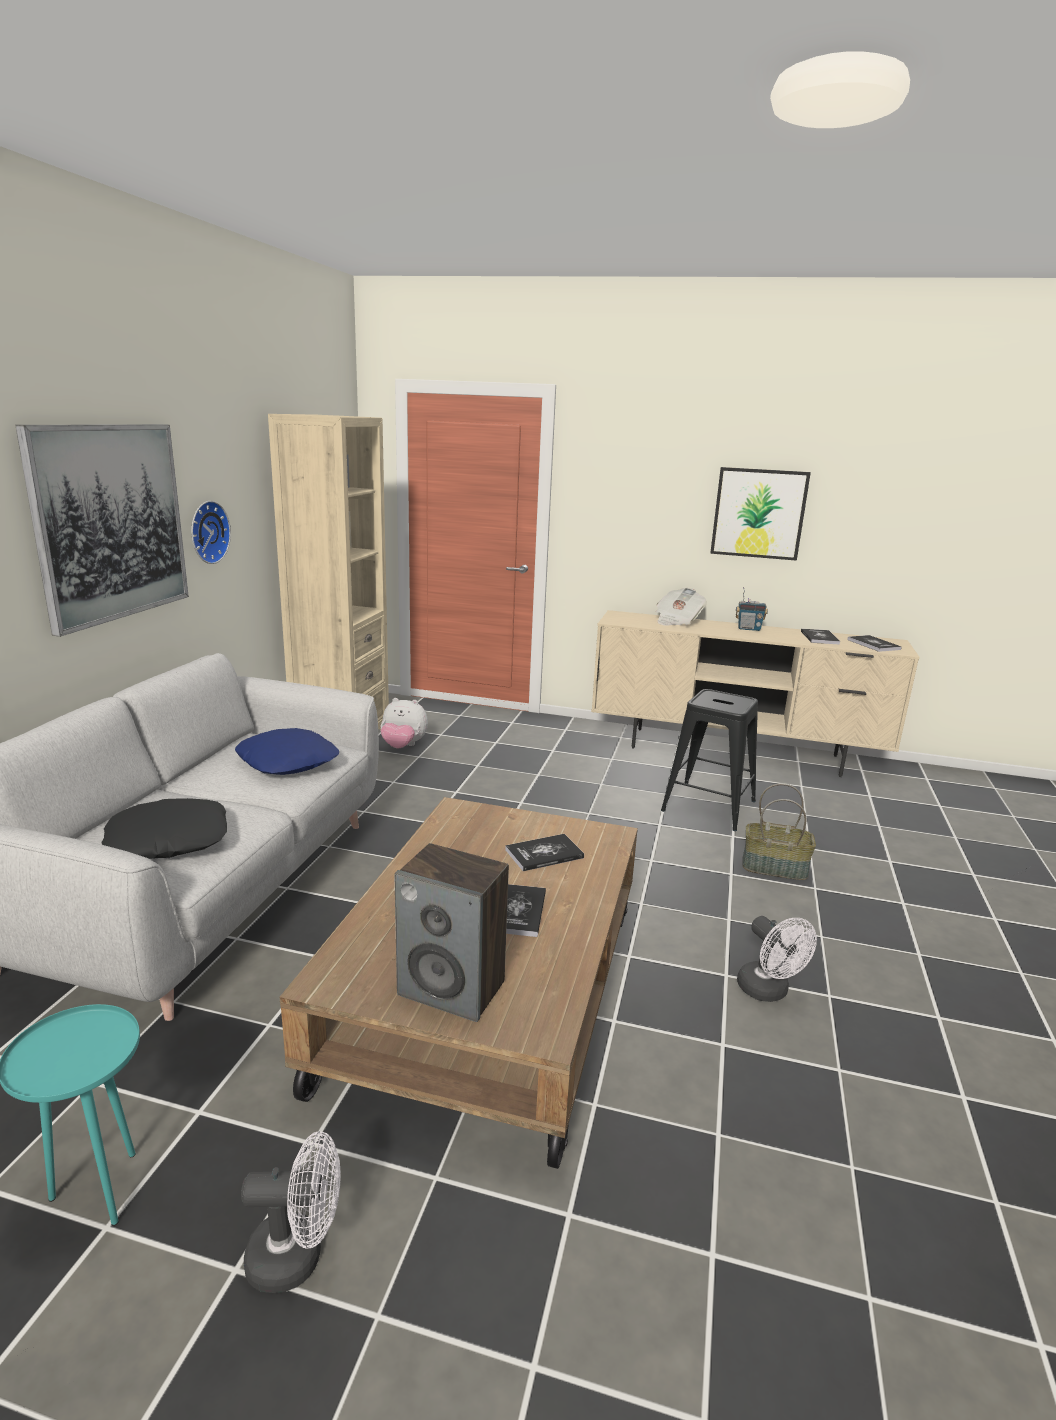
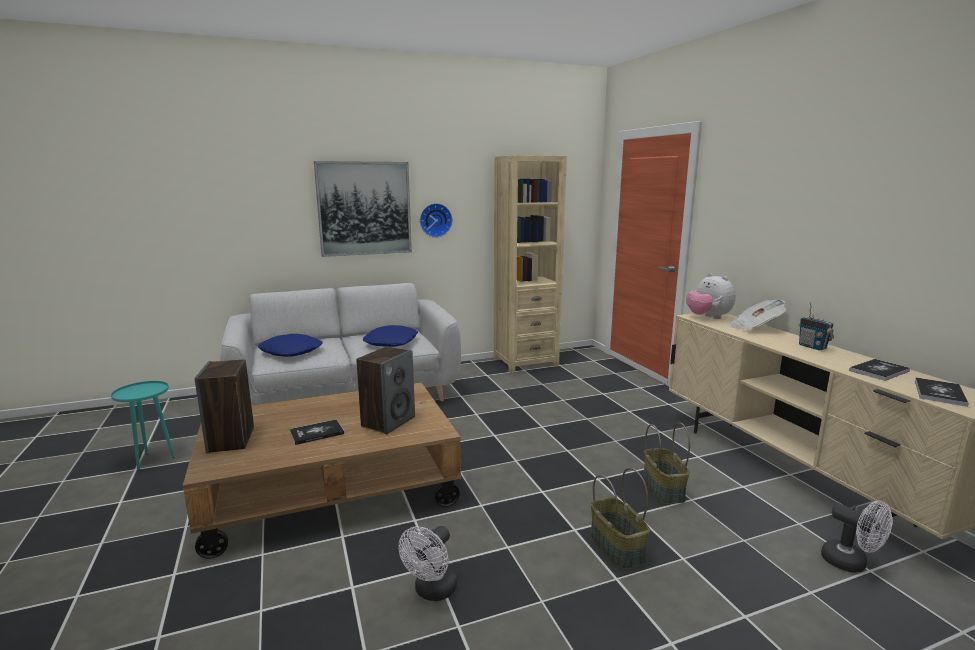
camera: 55 degrees right, 5 degrees down
(168, 840) = (291, 351): black pillow -> blue pillow
(297, 1256) = (130, 511): white fan -> white fan (851, 563)
(403, 746) = (545, 376): plush toy -> plush toy (708, 317)
(544, 854) = (388, 421): book -> speaker
(708, 806) = (664, 489): black stool -> basket
(758, 513) = (851, 229): picture -> none

